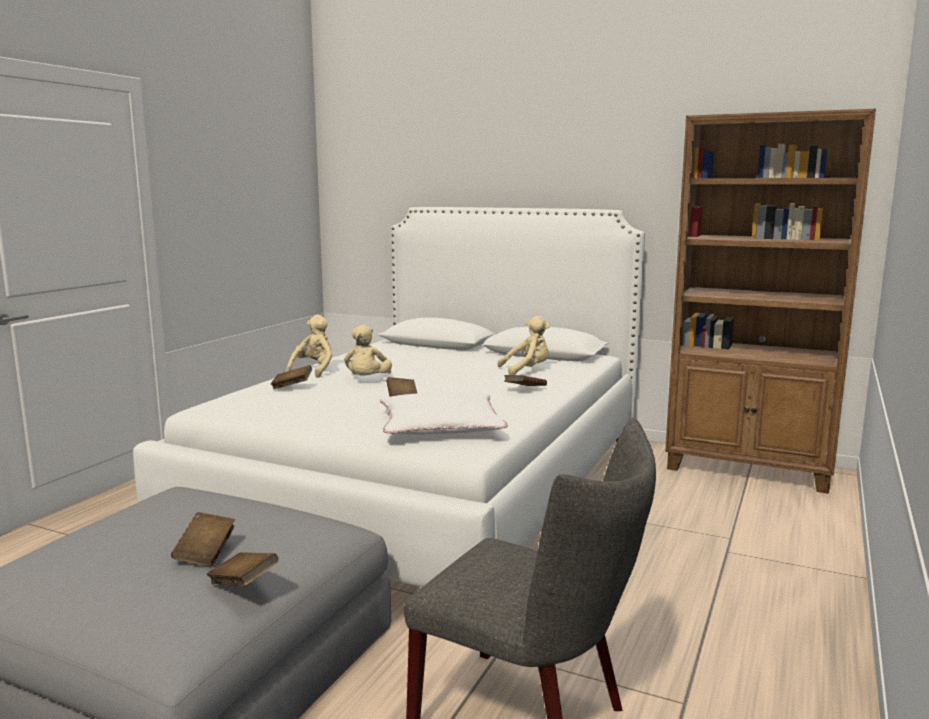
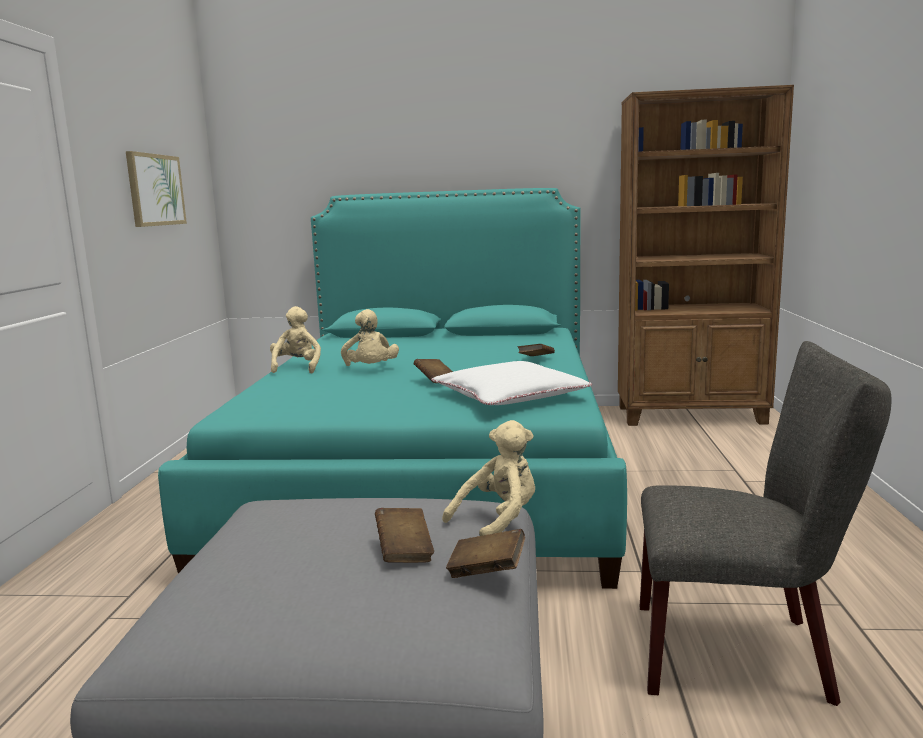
camera: 20 degrees left, 0 degrees up
(244, 199) = (155, 190): none -> picture
(292, 387) = (301, 383): brown book -> none
(428, 485) = (430, 472): white bed -> turquoise bed
(527, 370) = (510, 345): beige plush toy -> beige plush toy (498, 522)

